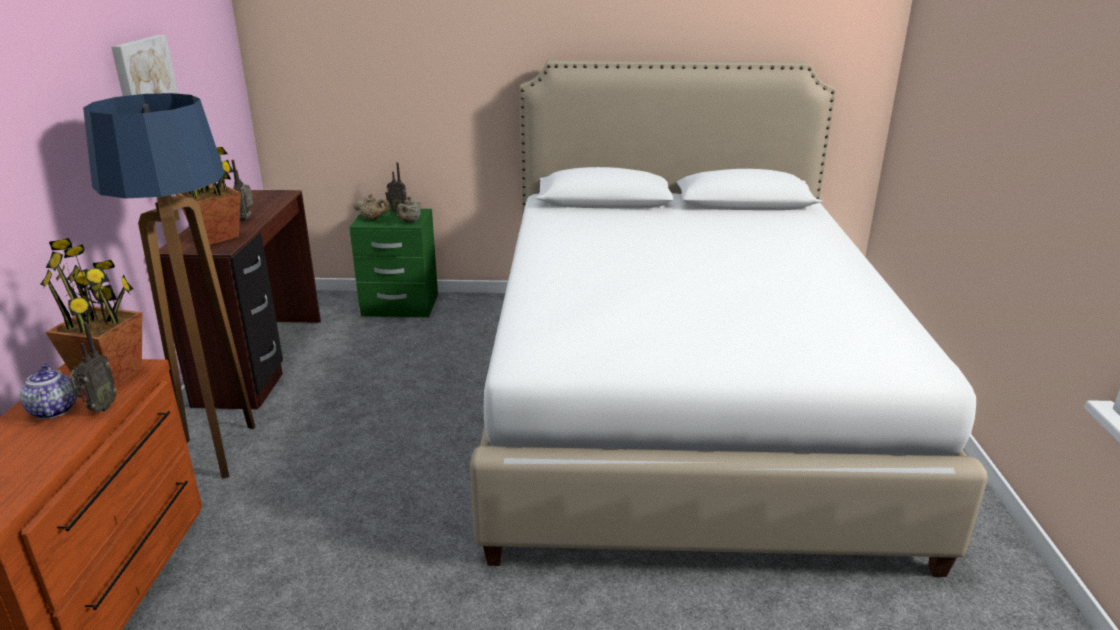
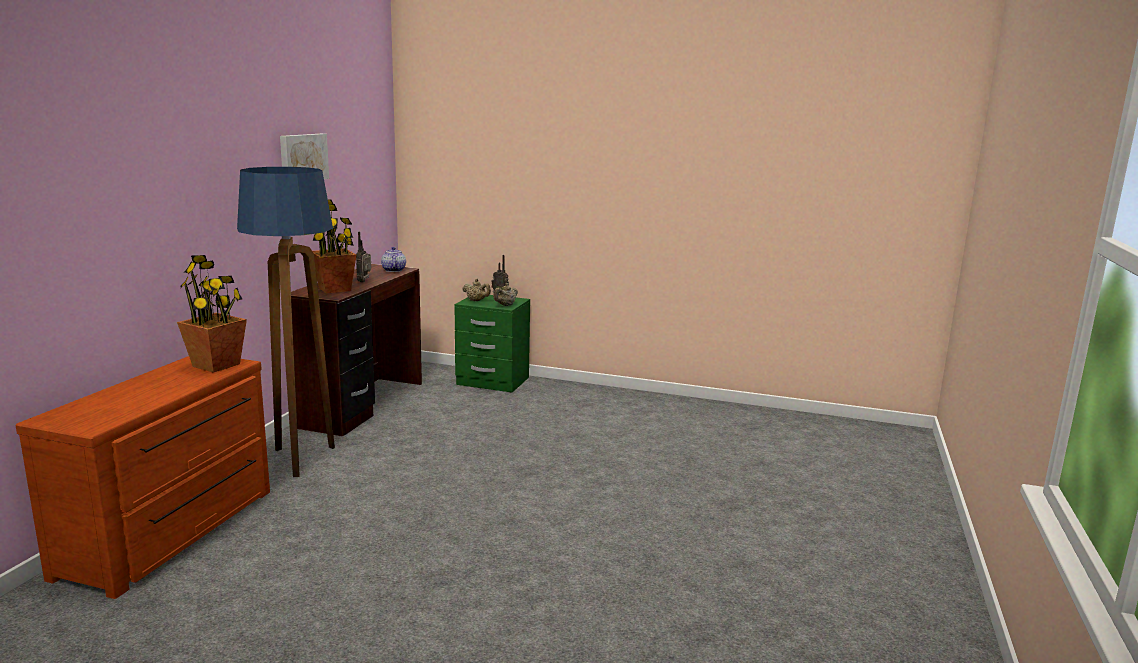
camera: 15 degrees right, 10 degrees down
(53, 410) = (168, 378): teapot -> teapot (393, 270)
(99, 409) = (197, 382): radio -> none
(680, 400) = (704, 482): white bed -> none

